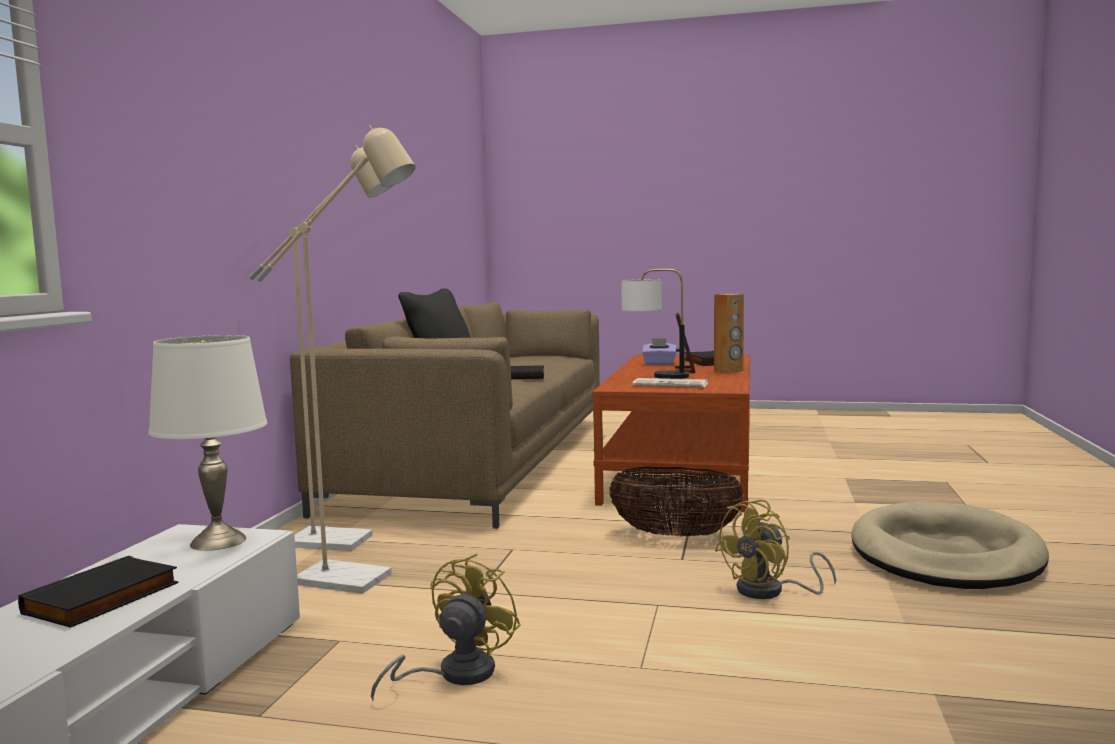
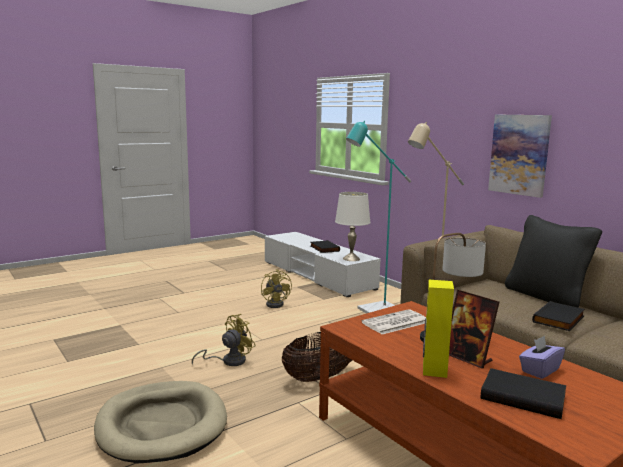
camera: 130 degrees right, 5 degrees up
(301, 215) = (519, 154): none -> picture
(357, 580) = (372, 310): beige floor lamp -> turquoise floor lamp
(728, 371) = (434, 370): brown speaker -> yellow speaker
(770, 591) = (229, 361): yellow fan -> yellow fan turned 45 degrees clockwise

